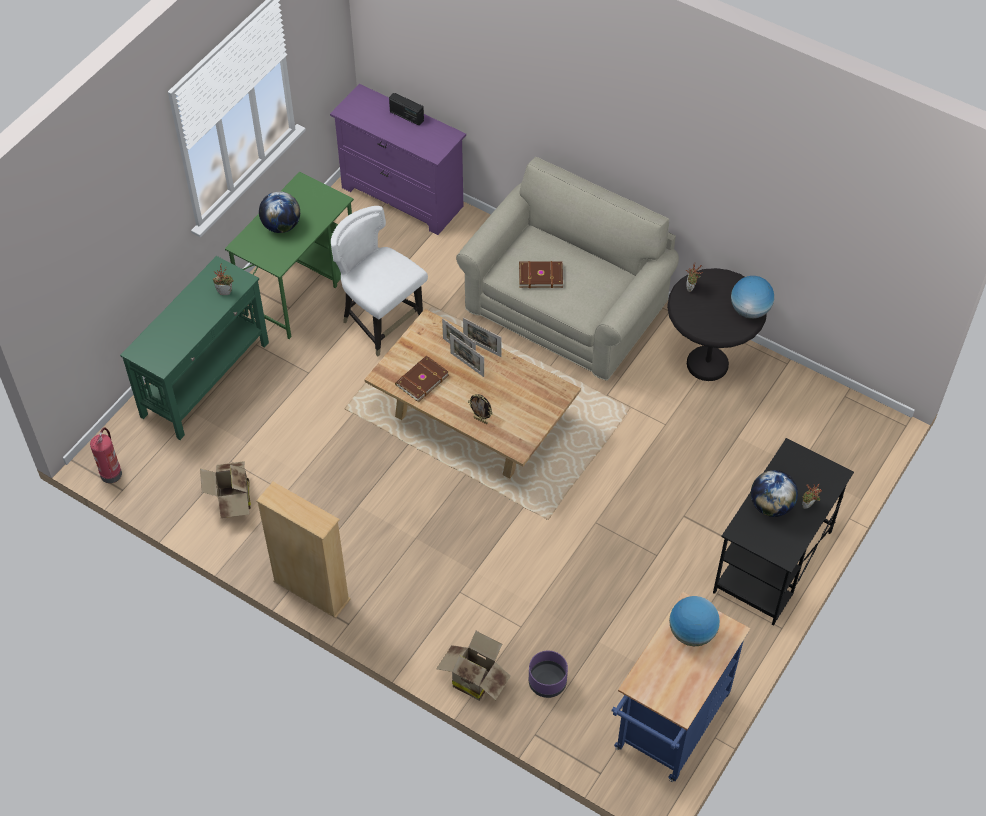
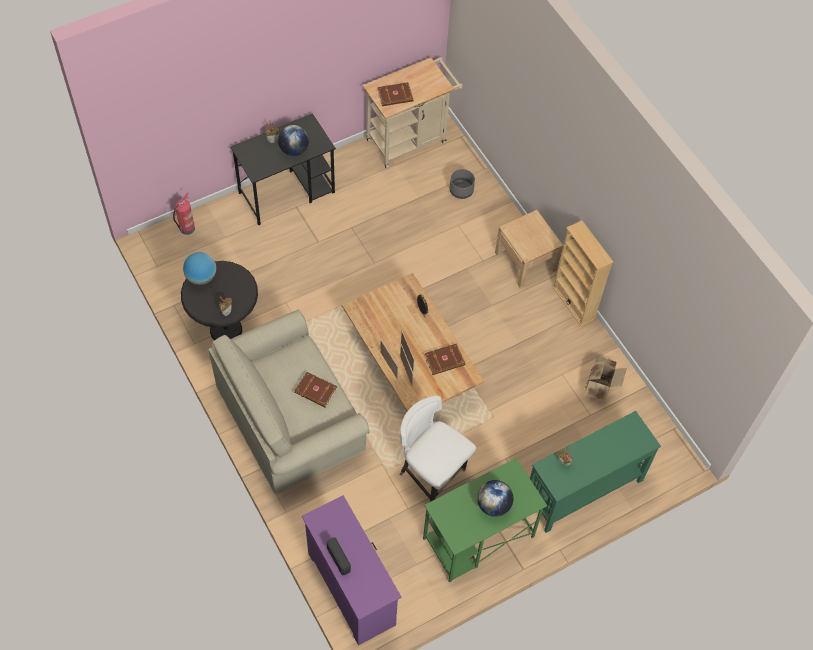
camera: 155 degrees left, 5 degrees up
(111, 473) = (677, 445): fire extinguisher -> fire extinguisher (186, 229)
(381, 323) = (431, 474): white chair -> white chair turned 150 degrees clockwise
(402, 618) = (525, 261): none -> beige nightstand
(474, 678) = (501, 210): cardboard box -> none
(547, 681) = (461, 190): purple planter -> grey planter
(668, 729) = (410, 139): blue cart -> beige cart
(691, 632) = (395, 96): globe -> brown book

